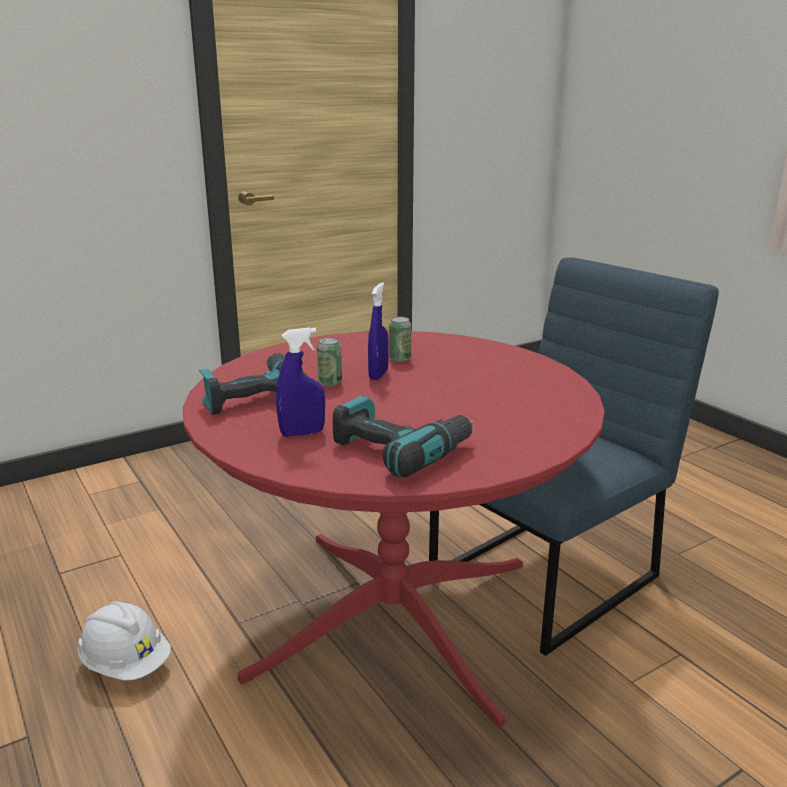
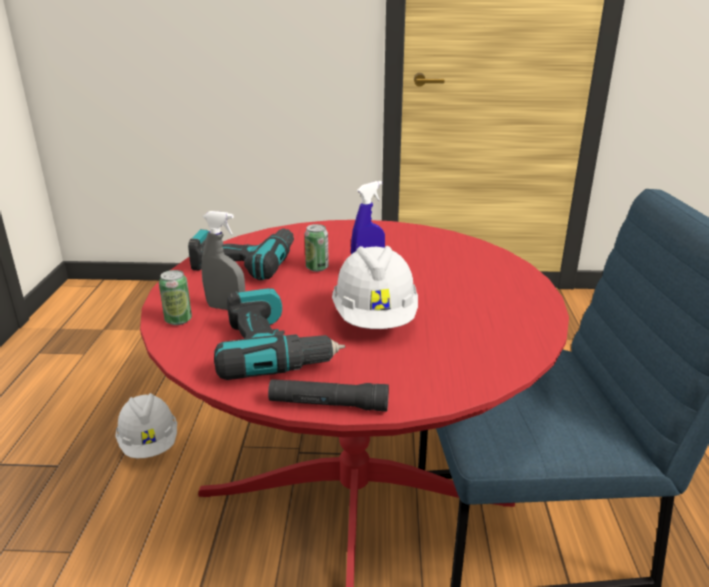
camera: 35 degrees right, 5 degrees up
(302, 433) = (226, 308): blue spray bottle -> grey spray bottle
(400, 359) = (410, 260): can -> can (178, 320)
(442, 405) = (375, 318): none -> white hard hat
(503, 467) = (328, 404): none -> black flashlight

